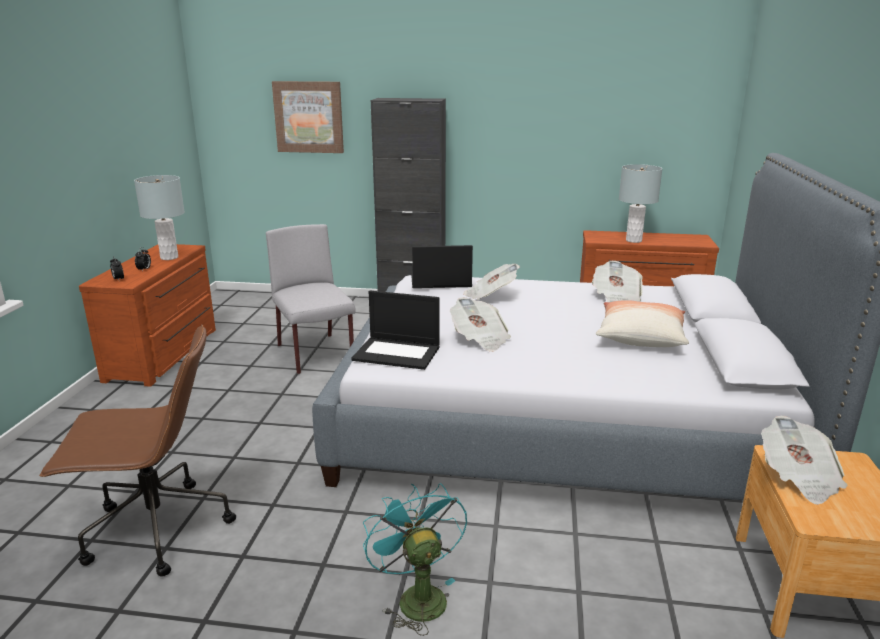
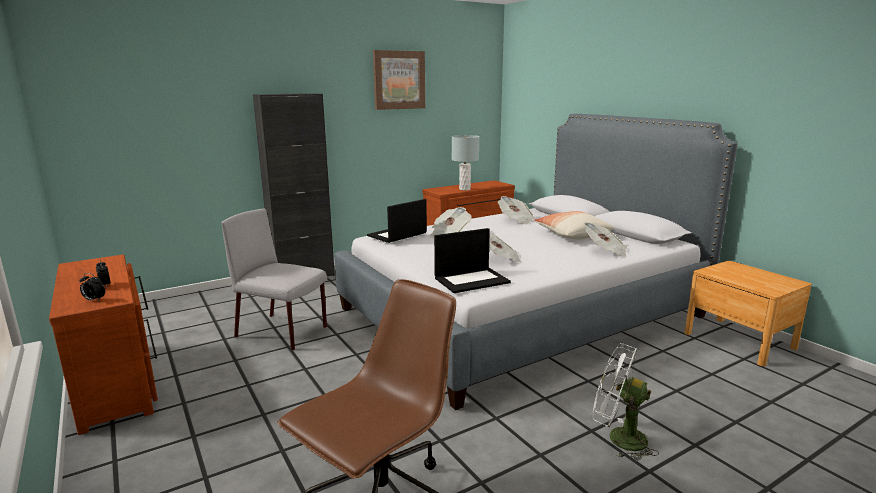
camera: 40 degrees left, 5 degrees down
(169, 257) = (108, 270): grey table lamp -> none
(309, 117) = (180, 115): picture -> picture (399, 80)
(416, 596) = (618, 438): turquoise fan -> white fan
(799, 478) = (733, 277): newspaper -> newspaper (605, 251)

